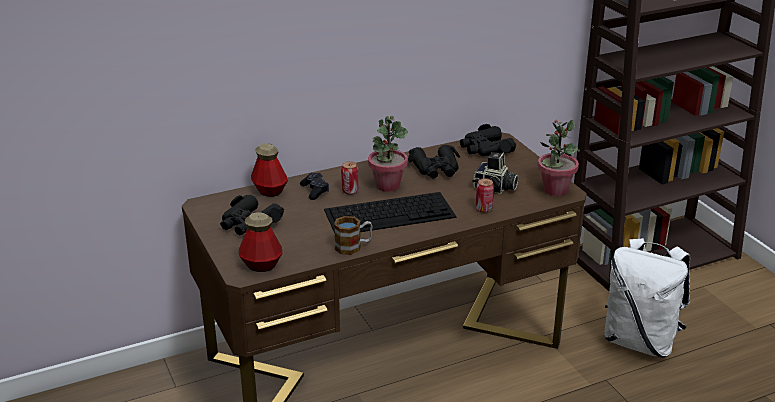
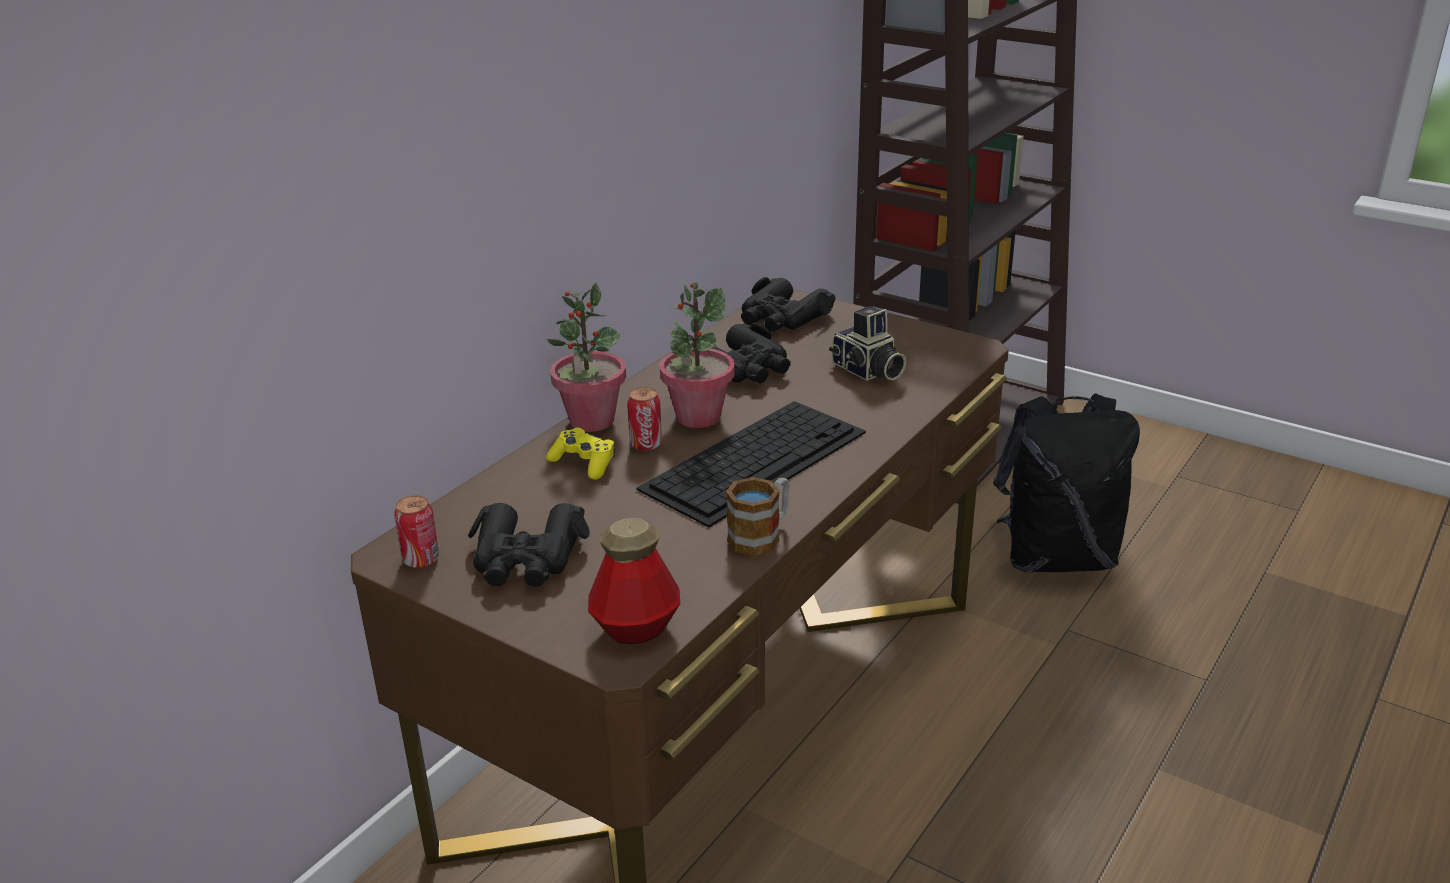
camera: 30 degrees left, 0 degrees up
(270, 191) = (501, 489): bottle -> none
(315, 191) = (584, 463): black game controller -> yellow game controller
(483, 209) = (889, 407): can -> can (421, 560)
(495, 188) = (867, 371): camera -> camera turned 60 degrees clockwise
(555, 190) = (953, 348): potted plant -> potted plant (591, 421)
(640, 341) = (1057, 557): white backpack -> black backpack

